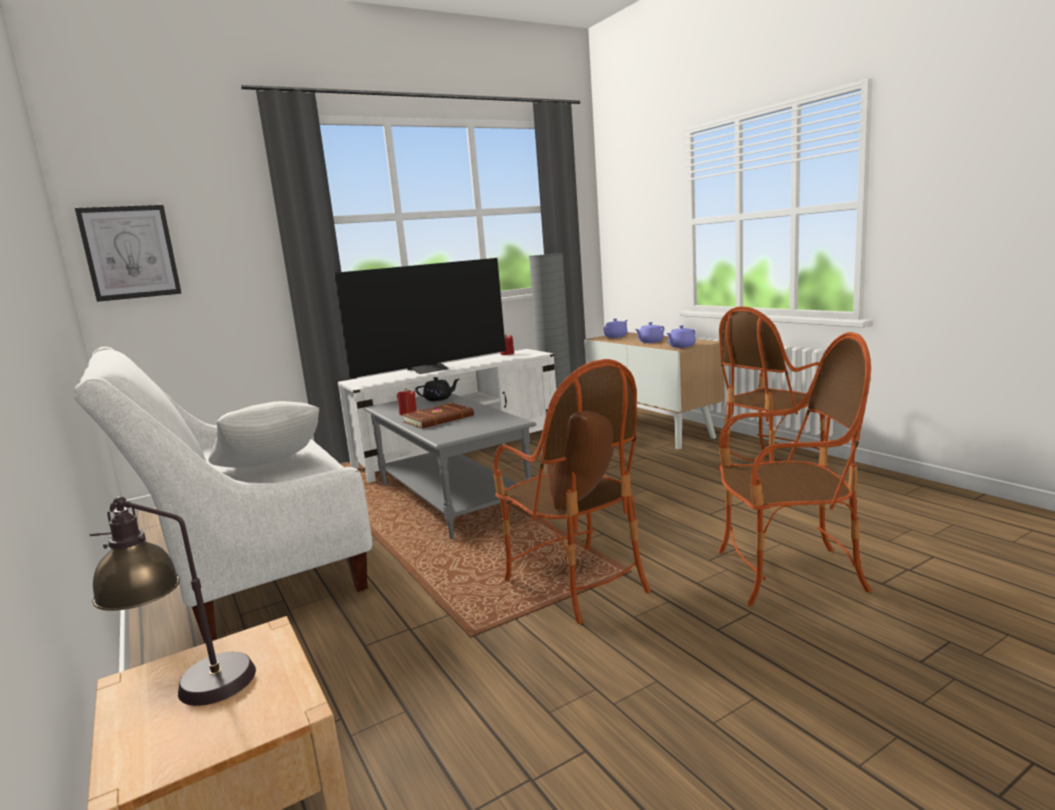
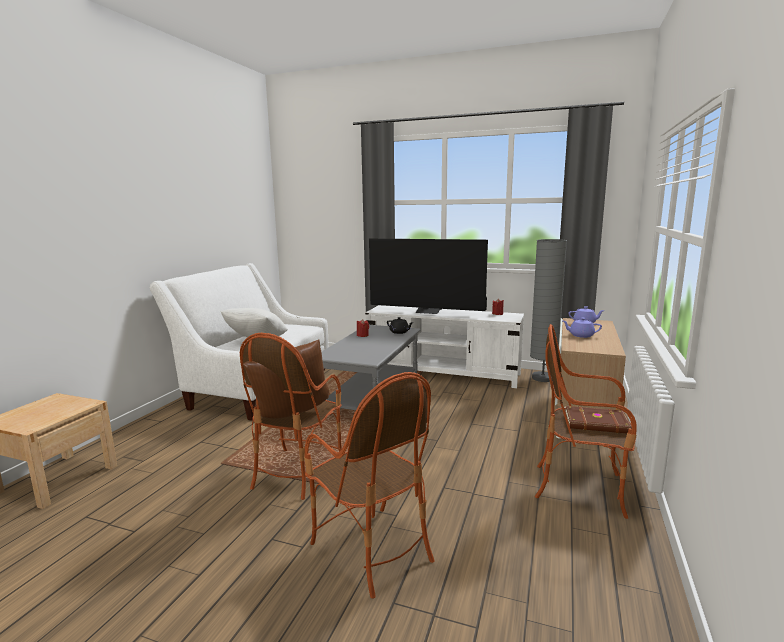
camera: 50 degrees right, 0 degrees up
(130, 252) = (299, 215): picture -> none
(189, 684) = (51, 406): table lamp -> none
(439, 419) = (358, 344): brown book -> brown book (597, 423)
(681, 346) = (578, 347): purple teapot -> none

